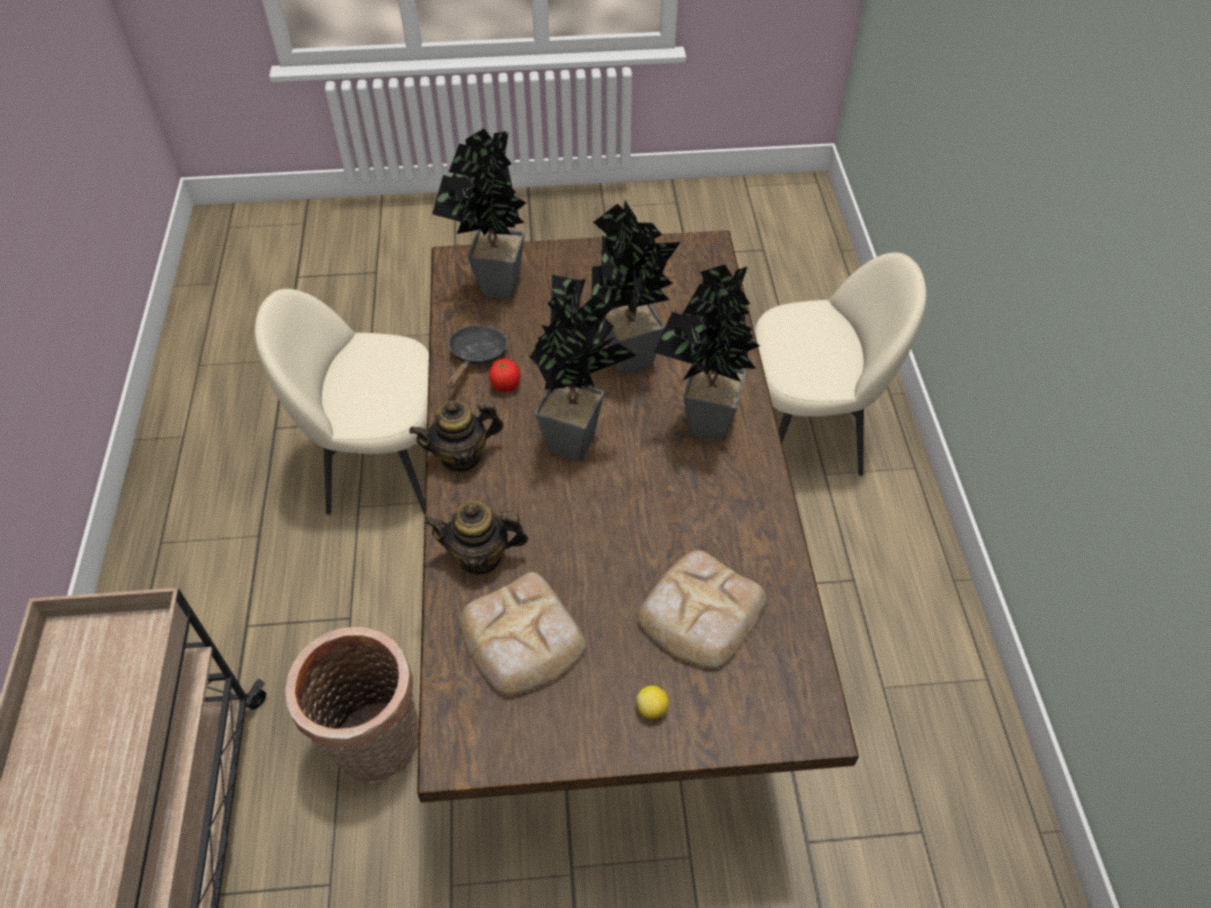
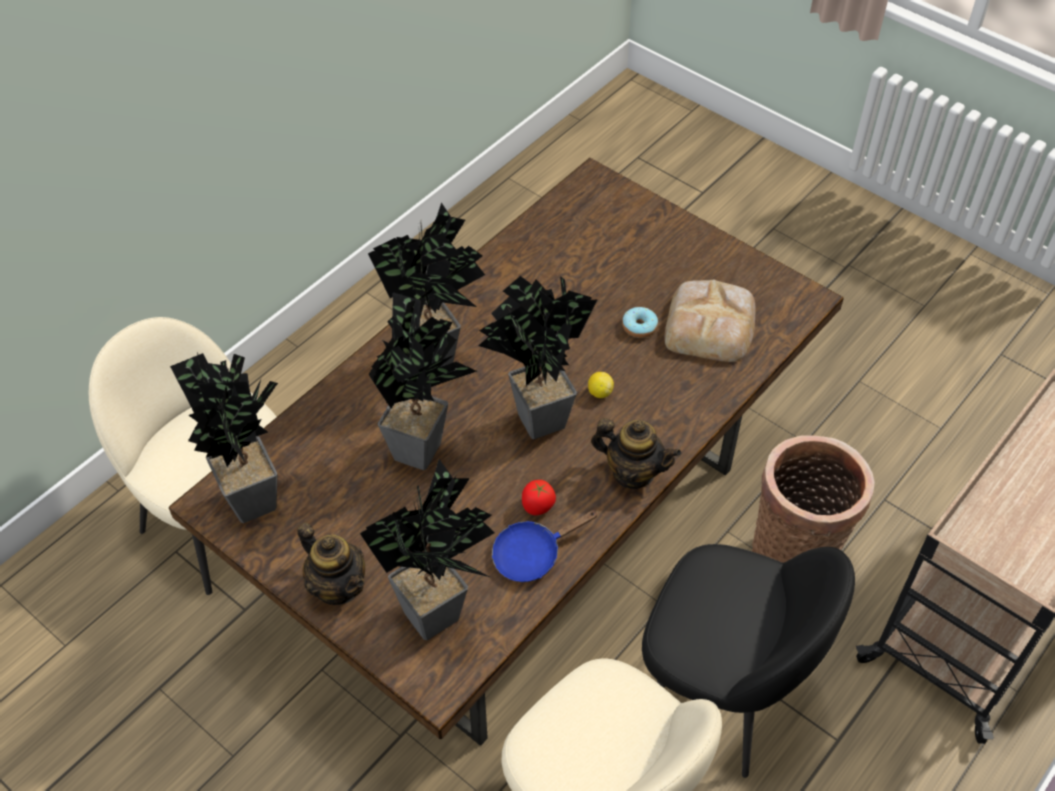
camera: 135 degrees left, 0 degrees up
(357, 591) = (721, 693): none -> black chair
(476, 356) = (532, 554): black frying pan -> blue frying pan
(480, 557) = (689, 390): teapot -> teapot (338, 586)
(583, 583) = (639, 327): none -> donut
(652, 709) = (672, 242): lemon -> lemon (600, 392)
(692, 266) = (254, 494): none -> potted plant
(699, 613) = (589, 263): bread -> none

